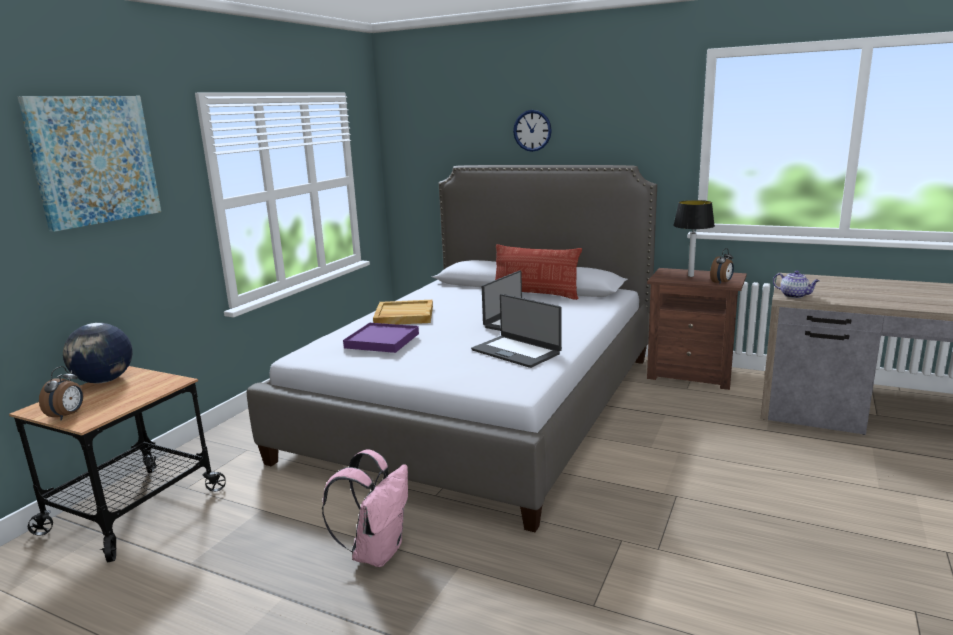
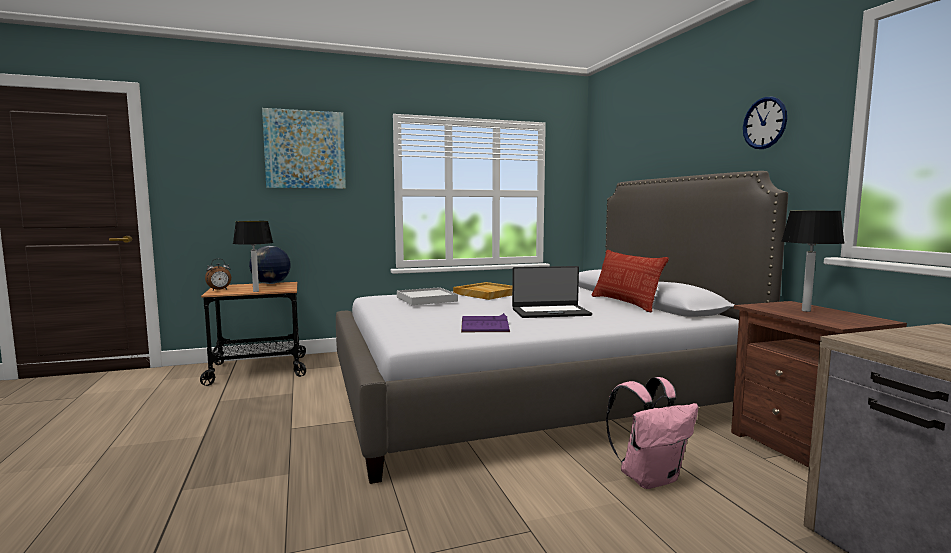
camera: 45 degrees right, 10 degrees down
(141, 398) = (255, 291): none -> table lamp
(377, 551) = (280, 440): pink backpack -> pink backpack (649, 477)
(382, 341) = (426, 299): purple tray -> white tray
(516, 351) = (484, 325): laptop -> purple book
(532, 130) = (683, 143): wall clock -> wall clock (764, 123)
(722, 283) = (828, 321): alarm clock -> none
(794, 296) = (873, 340): teapot -> none

